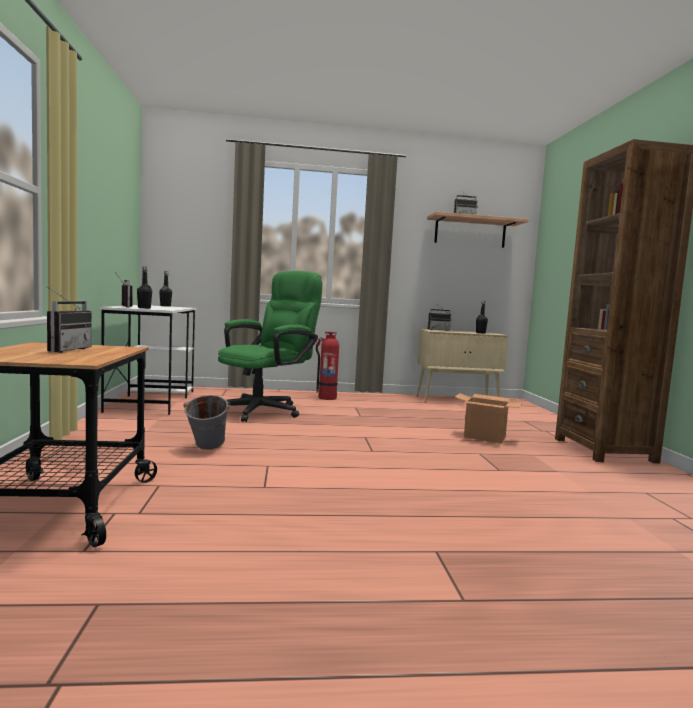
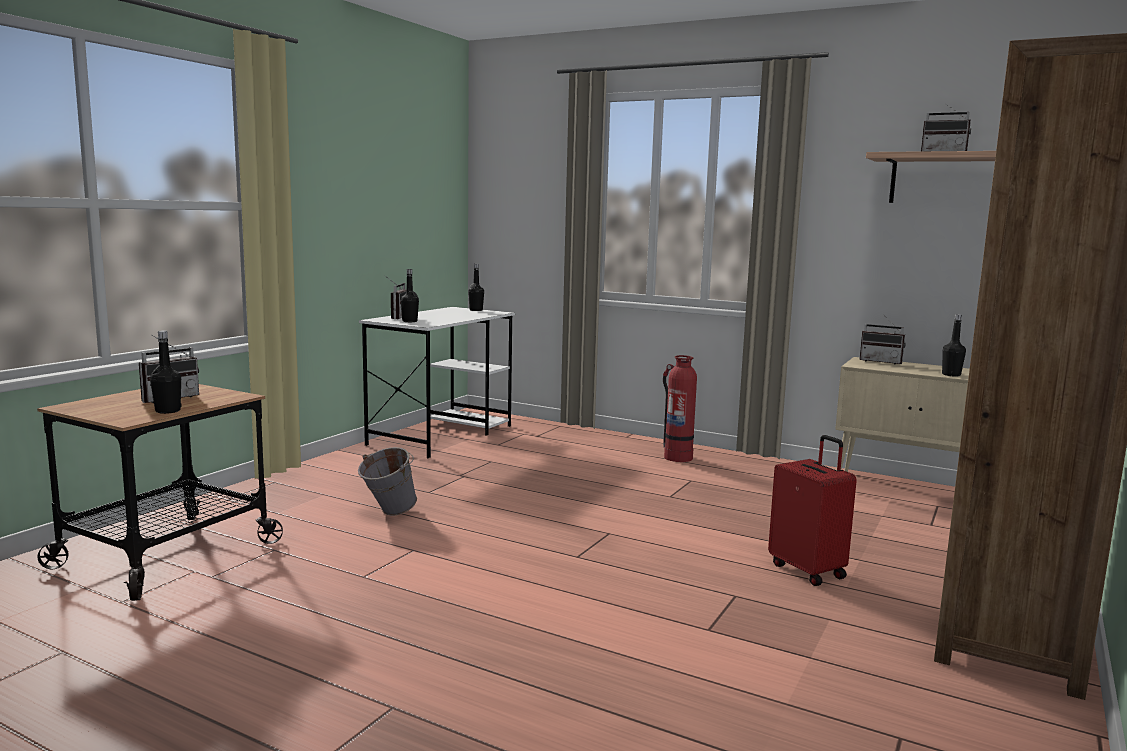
camera: 35 degrees right, 5 degrees up
(98, 356) = (168, 411): none -> black bottle
(265, 410) = (551, 467): green office chair -> none
(485, 437) = (808, 570): cardboard box -> red suitcase

